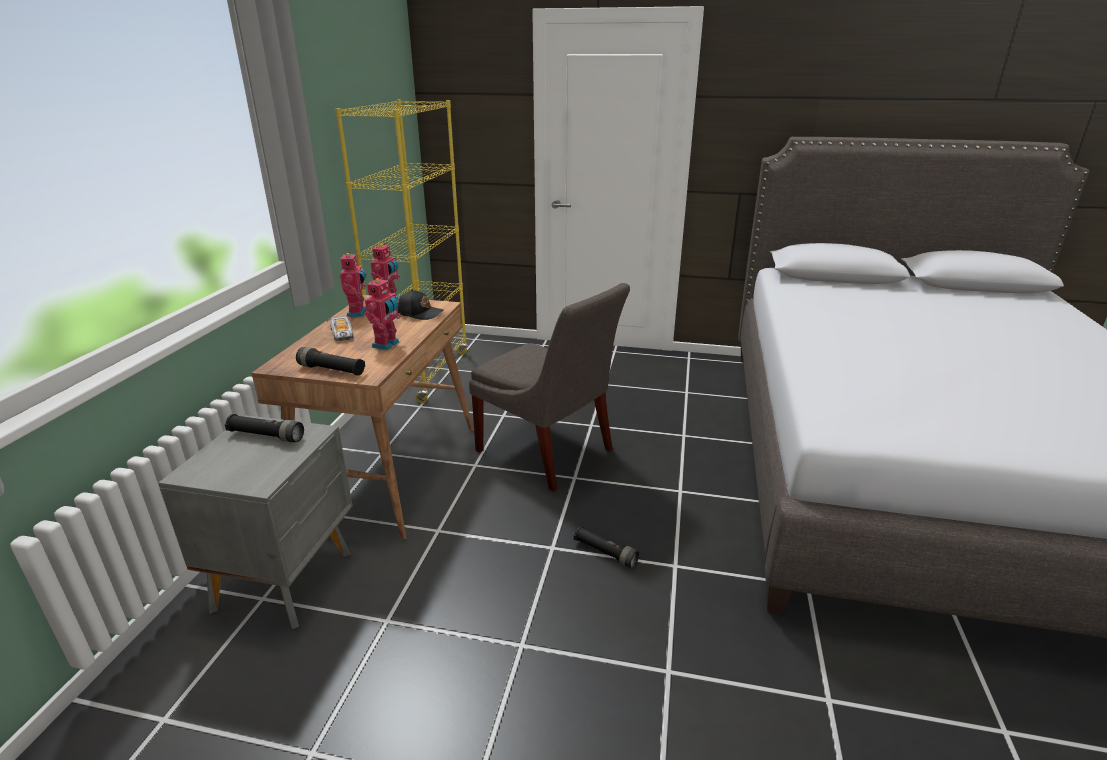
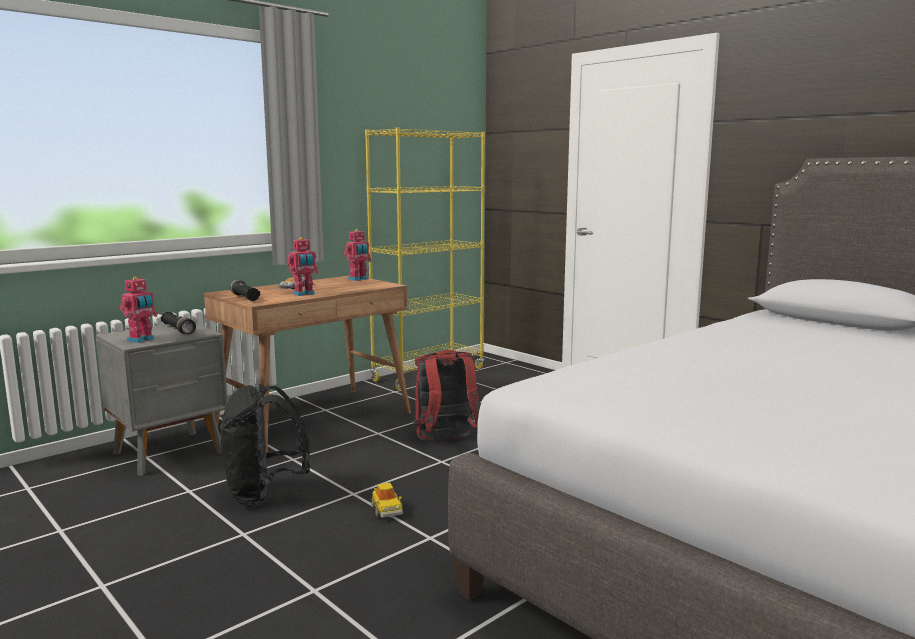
camera: 35 degrees right, 15 degrees down
(358, 313) = (325, 281): toy robot -> toy robot (142, 340)
(420, 313) = (364, 286): black cap -> none
(473, 587) = (264, 494): none -> black backpack
(548, 453) = (446, 441): grey chair -> red backpack
(605, 553) = (387, 510): black flashlight -> toy car

